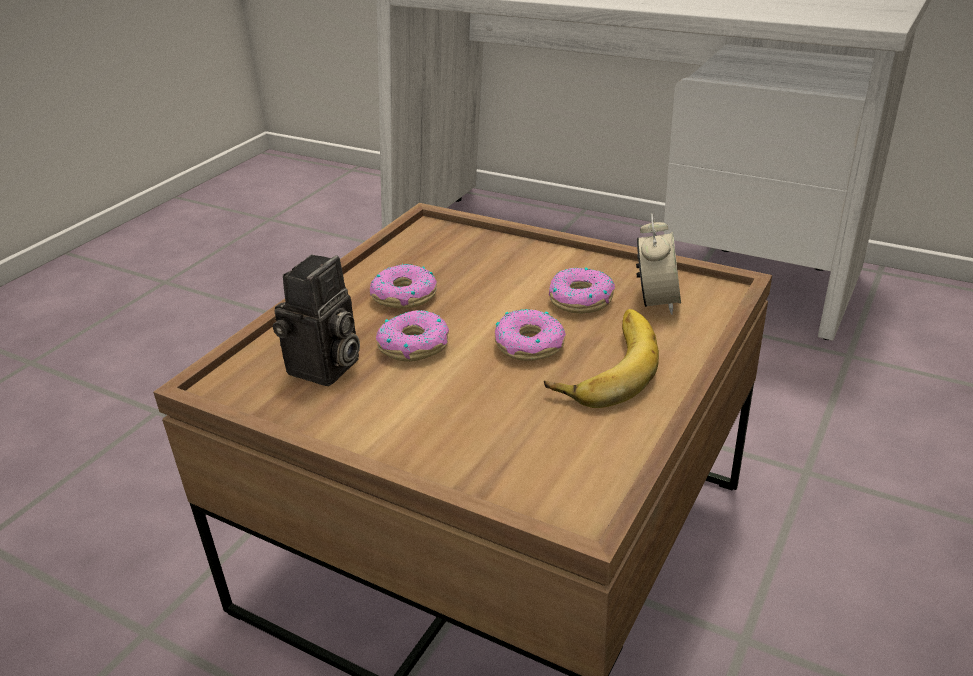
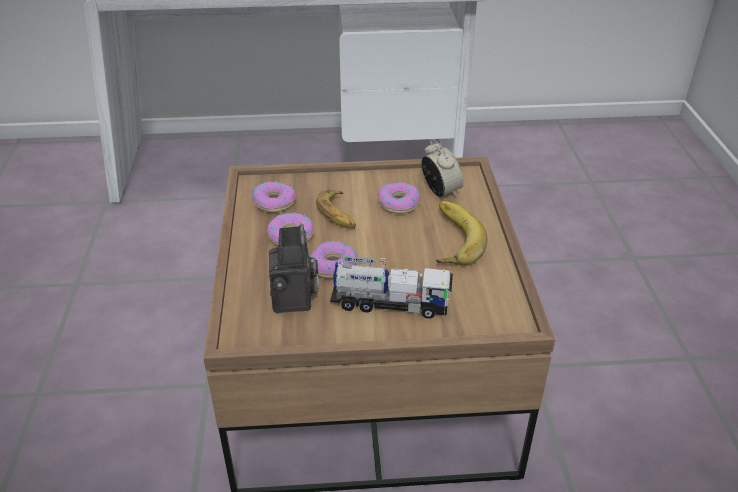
camera: 35 degrees left, 5 degrees up
(431, 417) = (390, 304): none -> toy truck
(487, 289) = (338, 214): none -> banana
(529, 344) = (399, 241): donut -> donut (274, 202)

